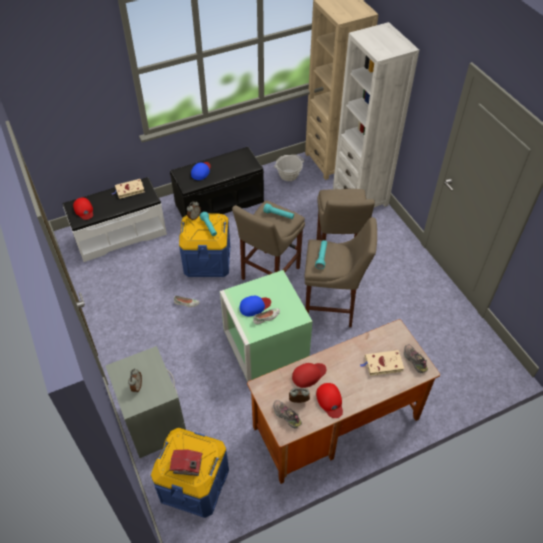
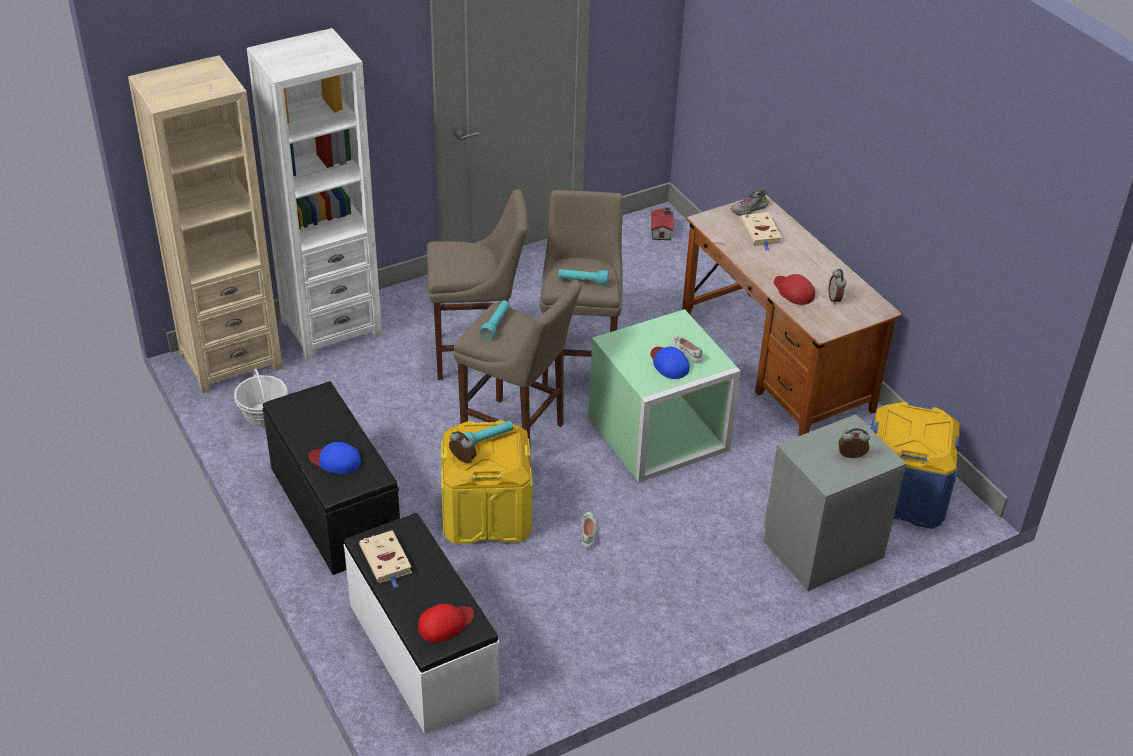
camera: 95 degrees left, 10 degrees down
(188, 467) = (931, 427): toy house -> toy house (662, 231)
(207, 260) = (486, 513): blue storage box -> yellow storage box
(286, 416) = (859, 309): shoe -> none
(330, 401) = (826, 274): red cap -> none

